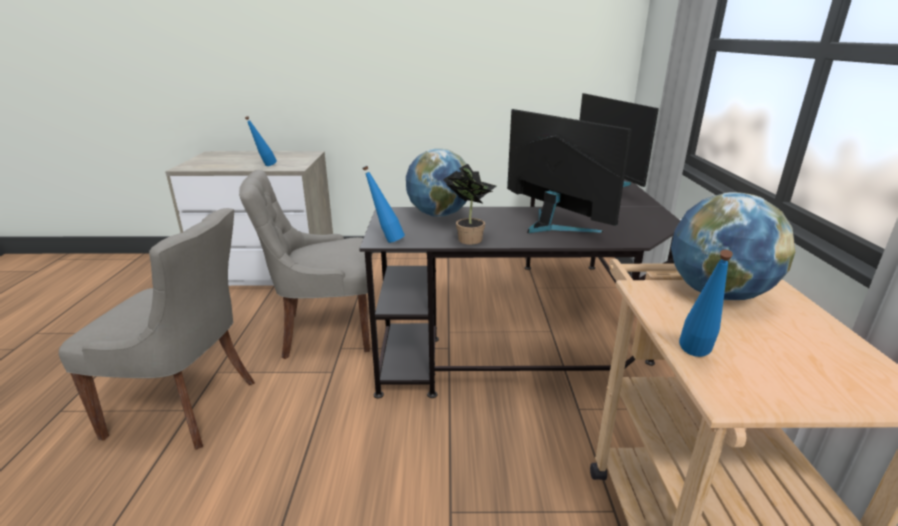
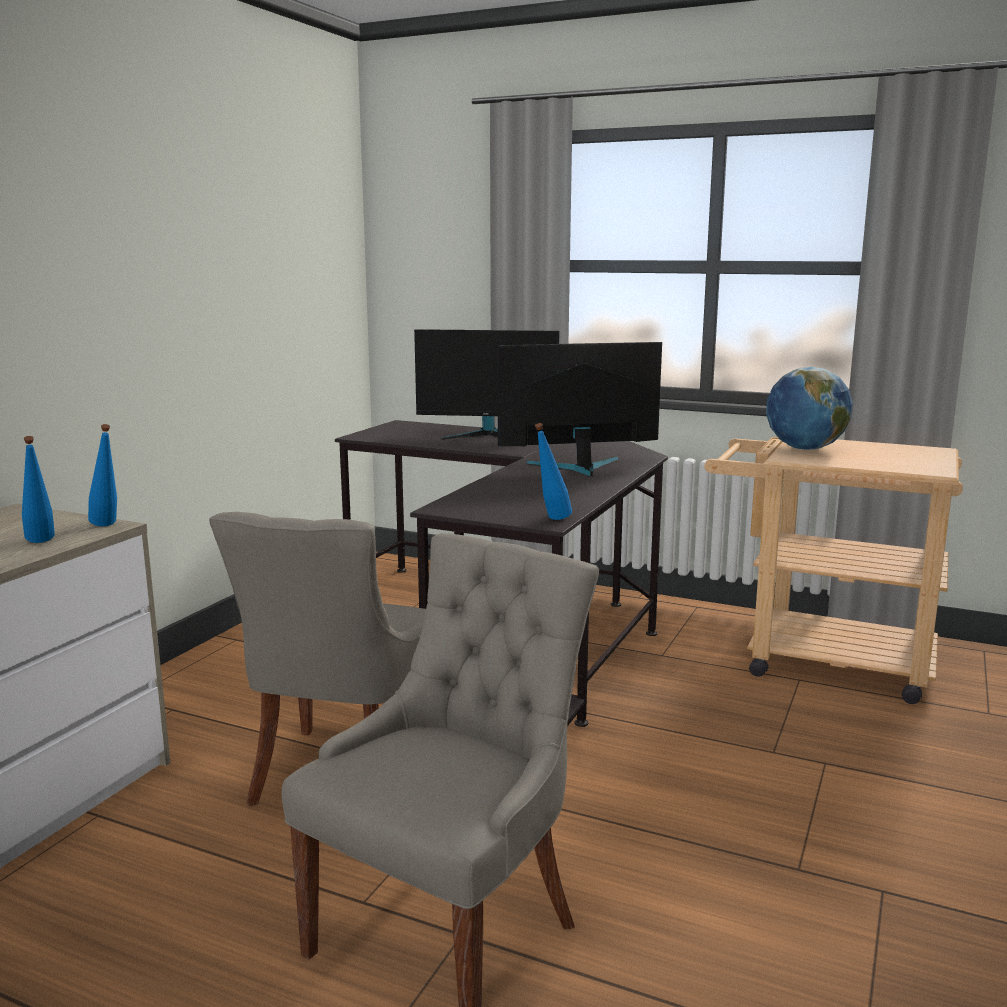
camera: 65 degrees left, 10 degrees down
(438, 215) = (488, 493): globe -> none
(468, 238) = (583, 494): potted plant -> none
(694, 358) = (893, 468): blue bottle -> blue bottle (108, 526)

